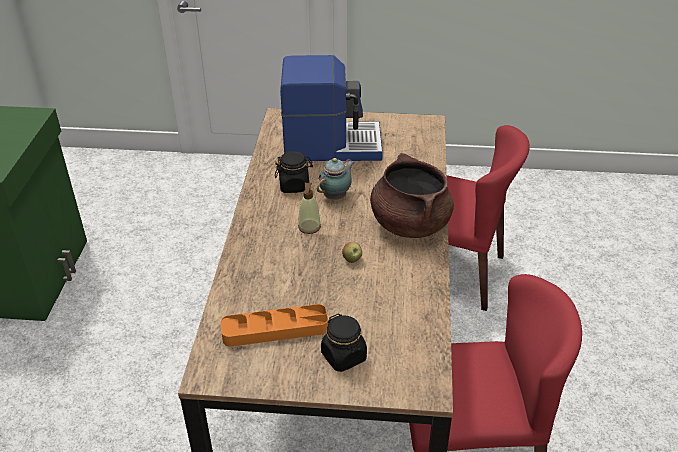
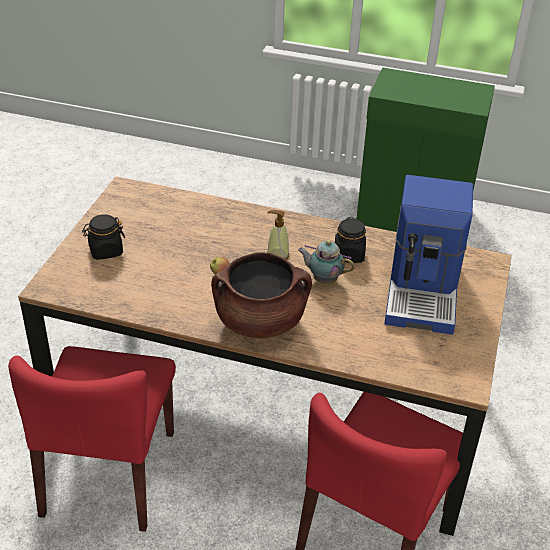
camera: 100 degrees right, 0 degrees up
(275, 329) = (153, 221): orange tray -> none
(336, 196) = (323, 279): teapot -> teapot turned 150 degrees clockwise

